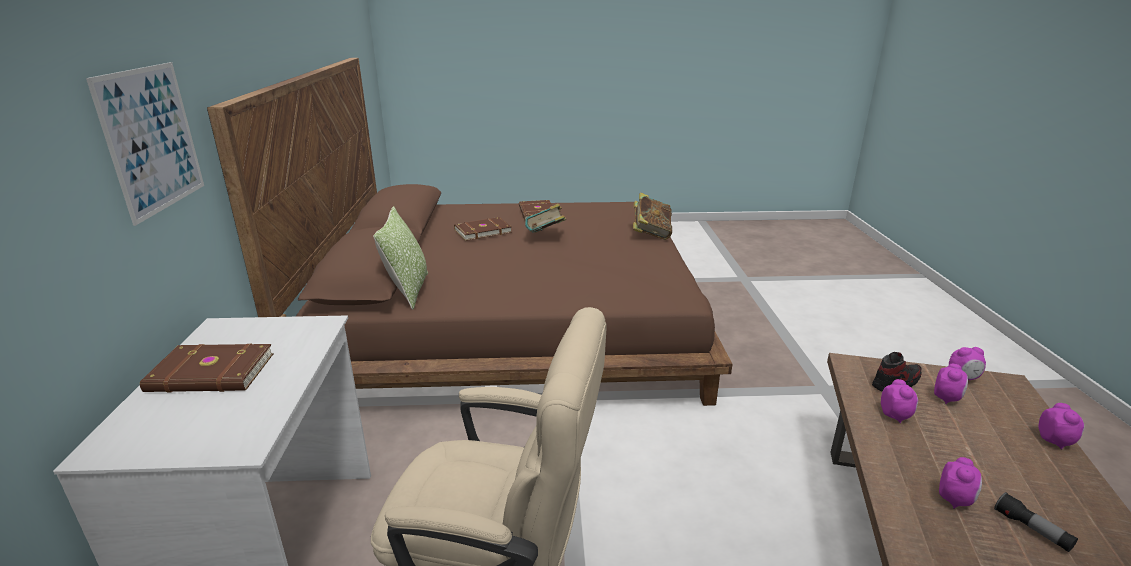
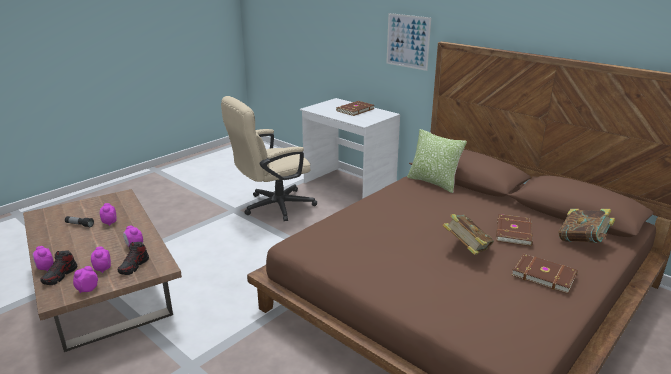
camera: 135 degrees right, 0 degrees up
(651, 234) = (411, 303): book -> book (582, 241)
(1018, 415) = (60, 276): none -> shoe

